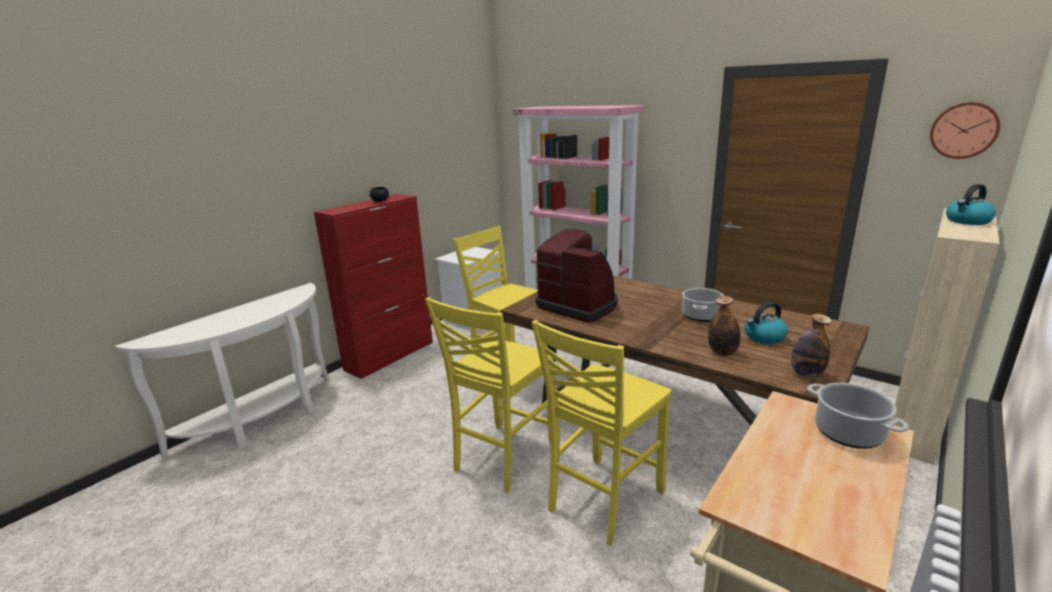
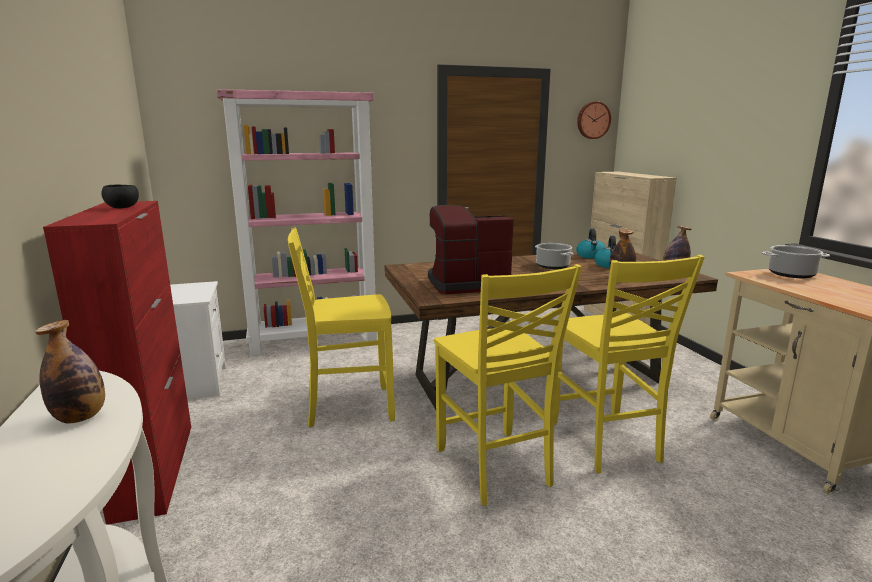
camera: 55 degrees left, 5 degrees down
(268, 307) = (80, 417): none -> bottle
(967, 221) = (629, 174): kettle -> kettle (591, 256)

